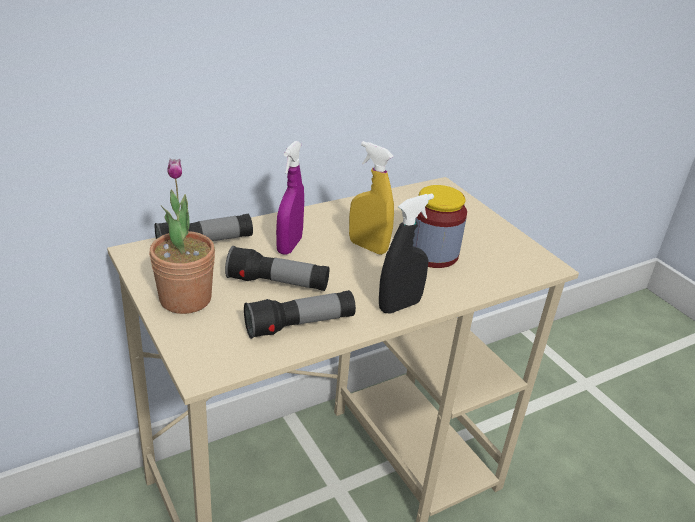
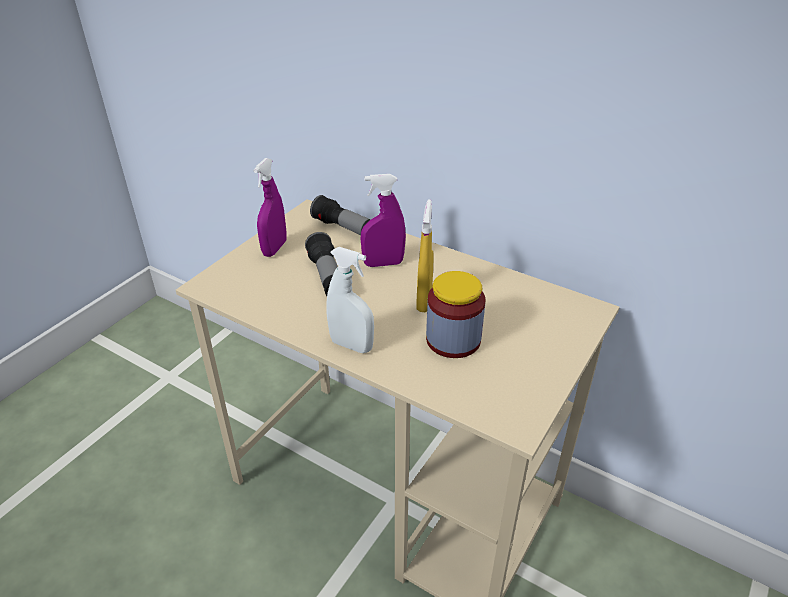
camera: 65 degrees right, 5 degrees up
(185, 299) = (274, 248): potted plant -> purple spray bottle
(300, 325) = (283, 305): flashlight -> none
(399, 306) = (351, 345): black spray bottle -> white spray bottle

